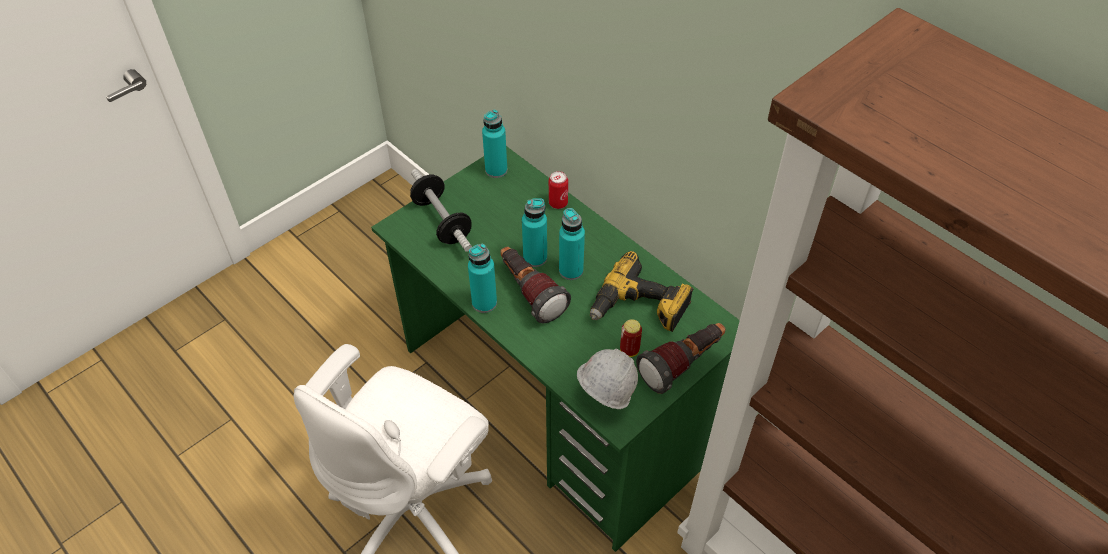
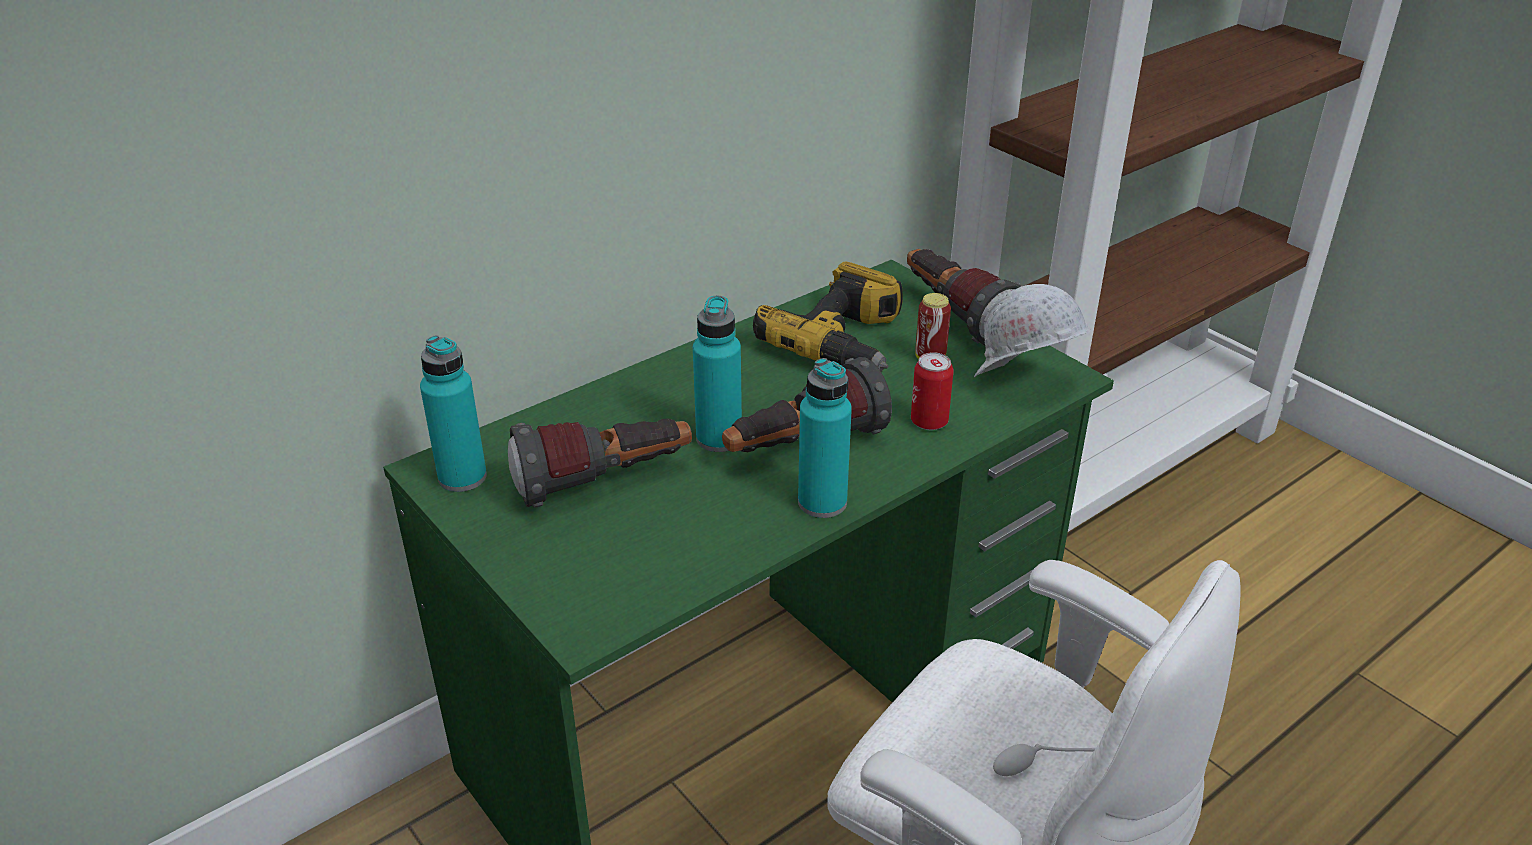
camera: 85 degrees left, 15 degrees down
(442, 221) = (588, 556): dumbbell -> none
(495, 219) = (604, 483): none -> flashlight
(558, 203) = (586, 406): can -> can (929, 422)
(571, 271) = (756, 401): turquoise bottle -> none

